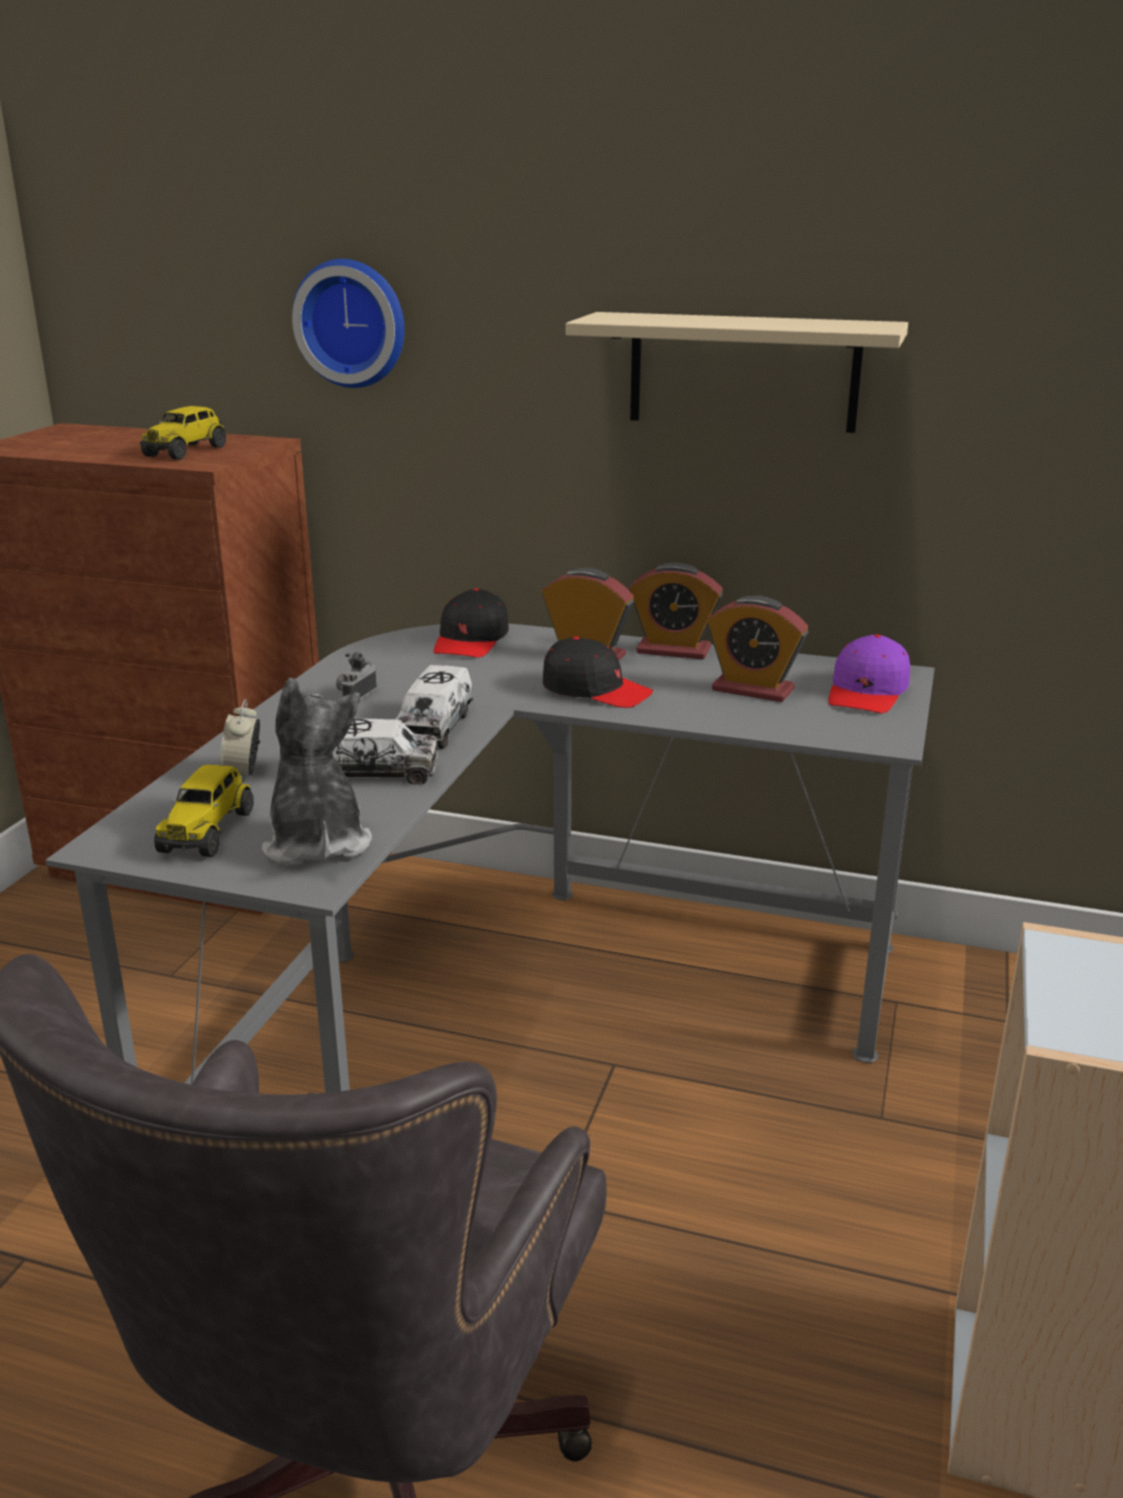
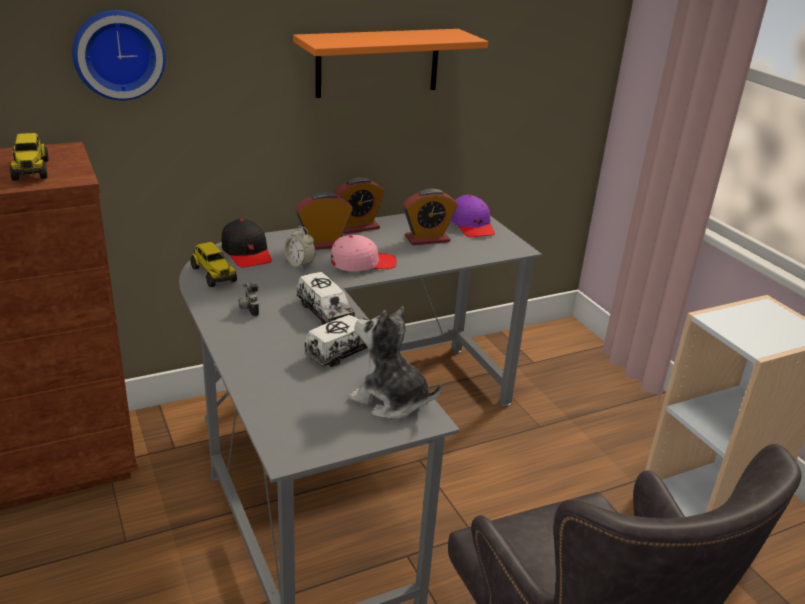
camera: 45 degrees left, 5 degrees up
(207, 831) = (326, 420): toy truck -> toy truck (213, 274)
(243, 772) = (278, 379): alarm clock -> alarm clock (300, 264)
(596, 690) = (362, 263): black cap -> pink cap
(743, 372) = (378, 62): beige shelf -> orange shelf

